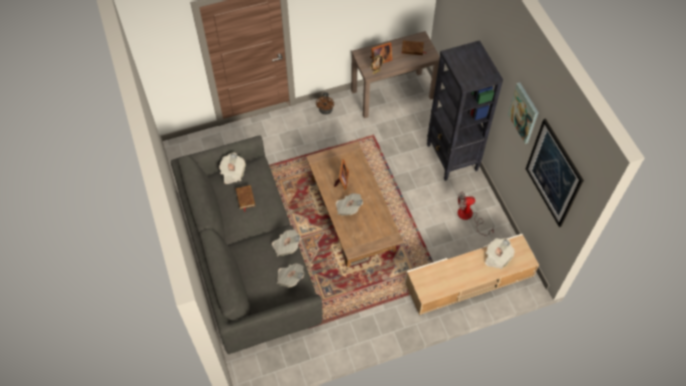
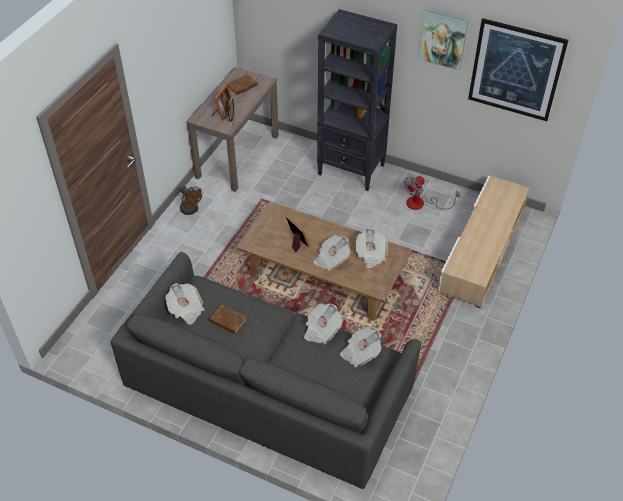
camera: 45 degrees left, 10 degrees down
(497, 257) = (494, 206): newspaper -> newspaper (370, 254)

